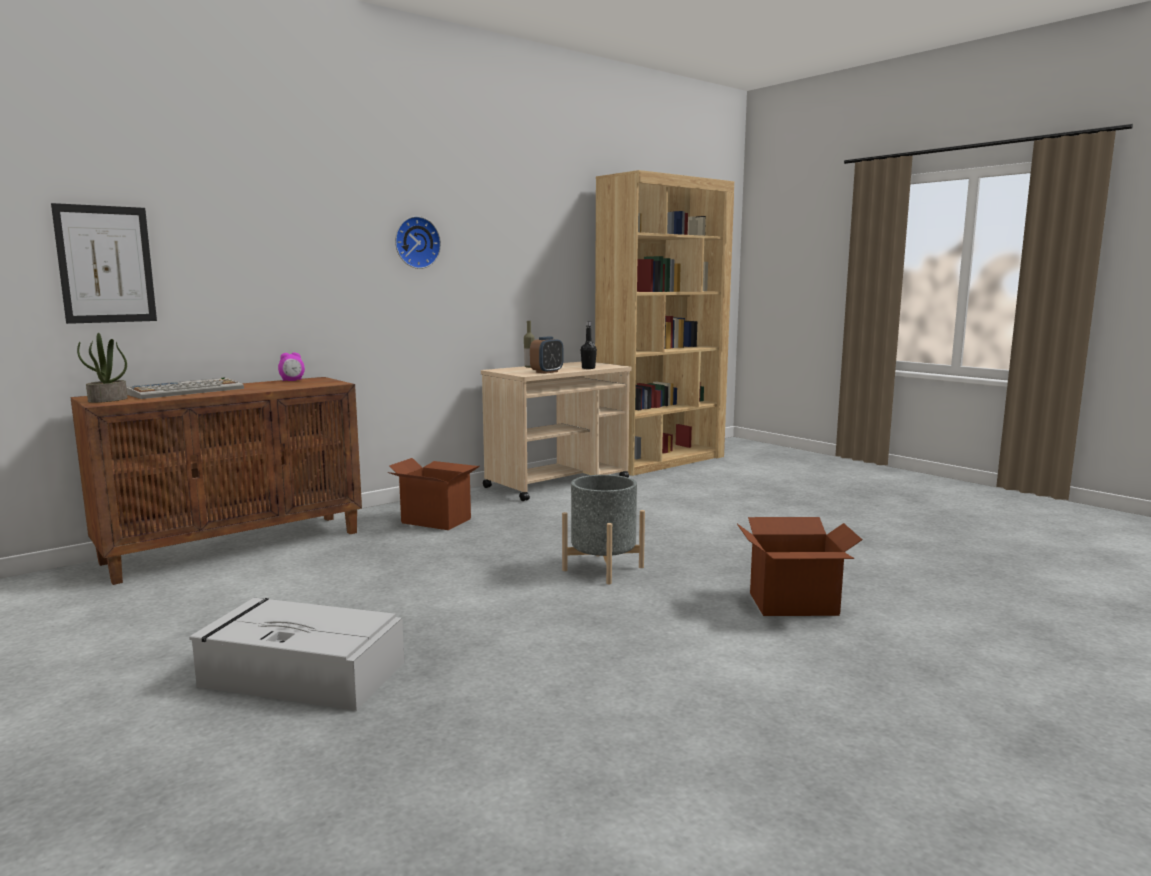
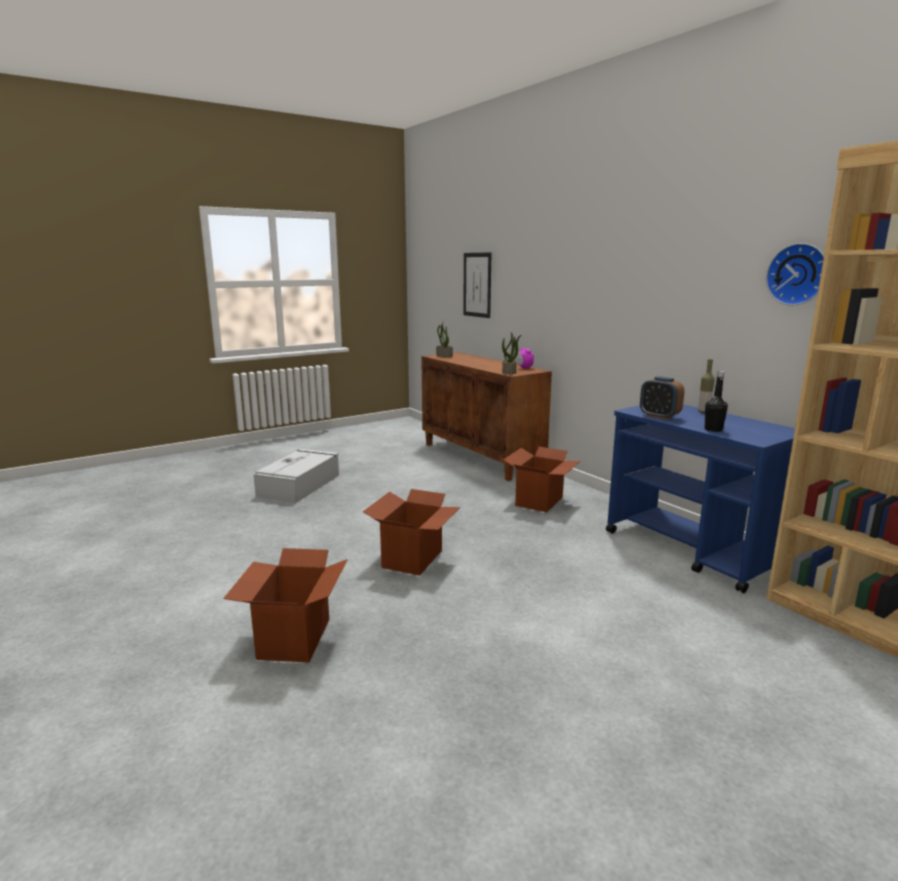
camera: 95 degrees right, 5 degrees up
(186, 391) = (476, 360): keyboard -> none
(323, 383) = (509, 372): none -> potted plant
(416, 242) = (630, 269): wall clock -> wall clock (798, 274)
(558, 483) = (692, 550): beige cart -> blue cart
(603, 568) = (413, 559): grey planter -> cardboard box

